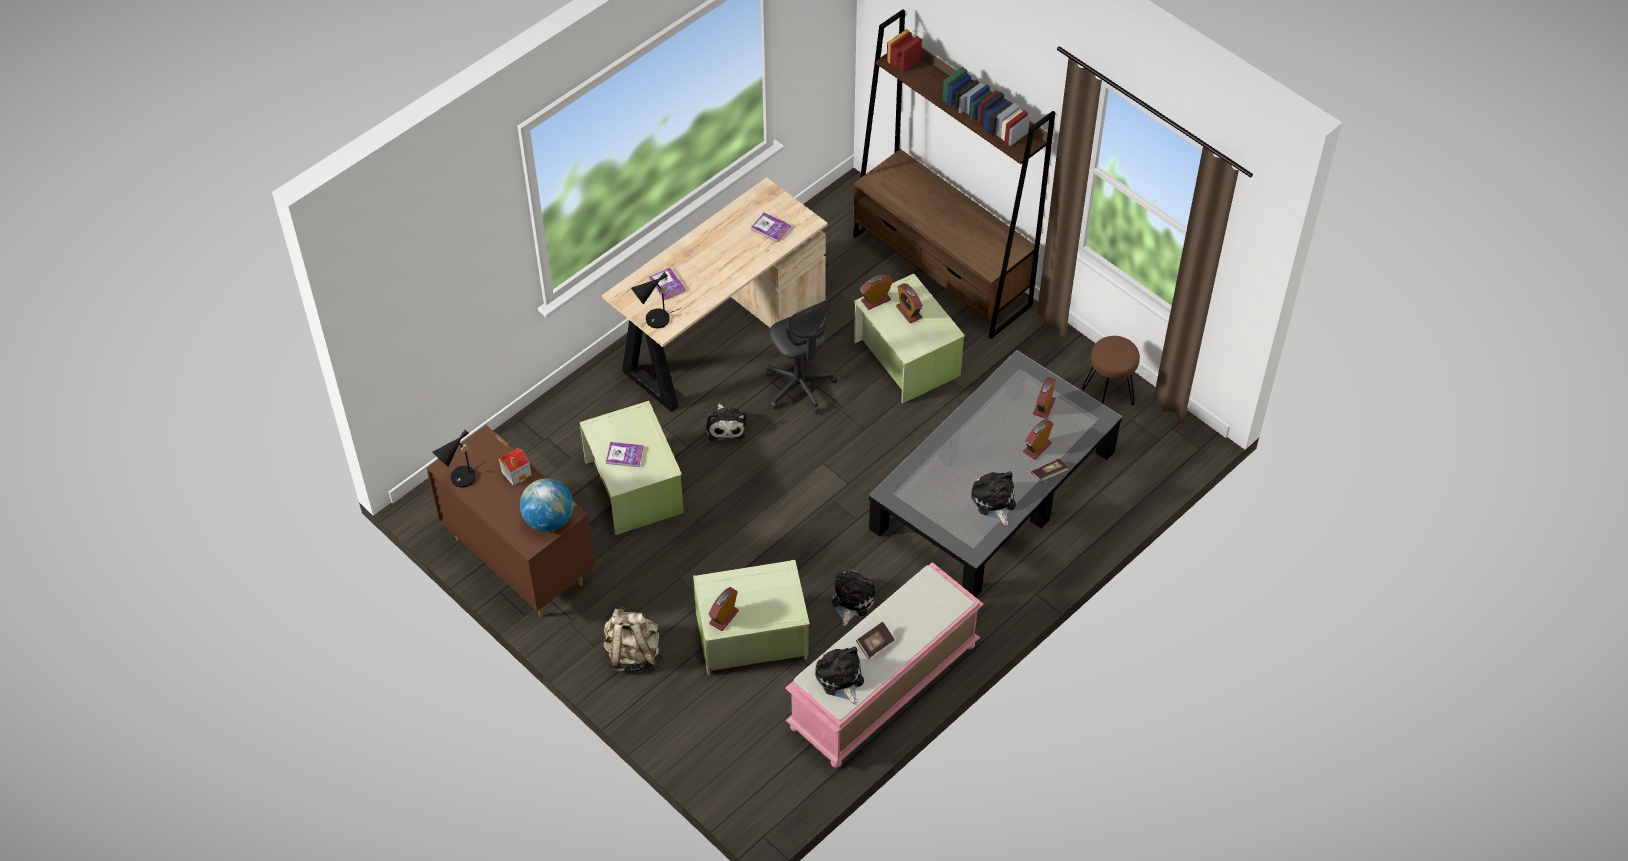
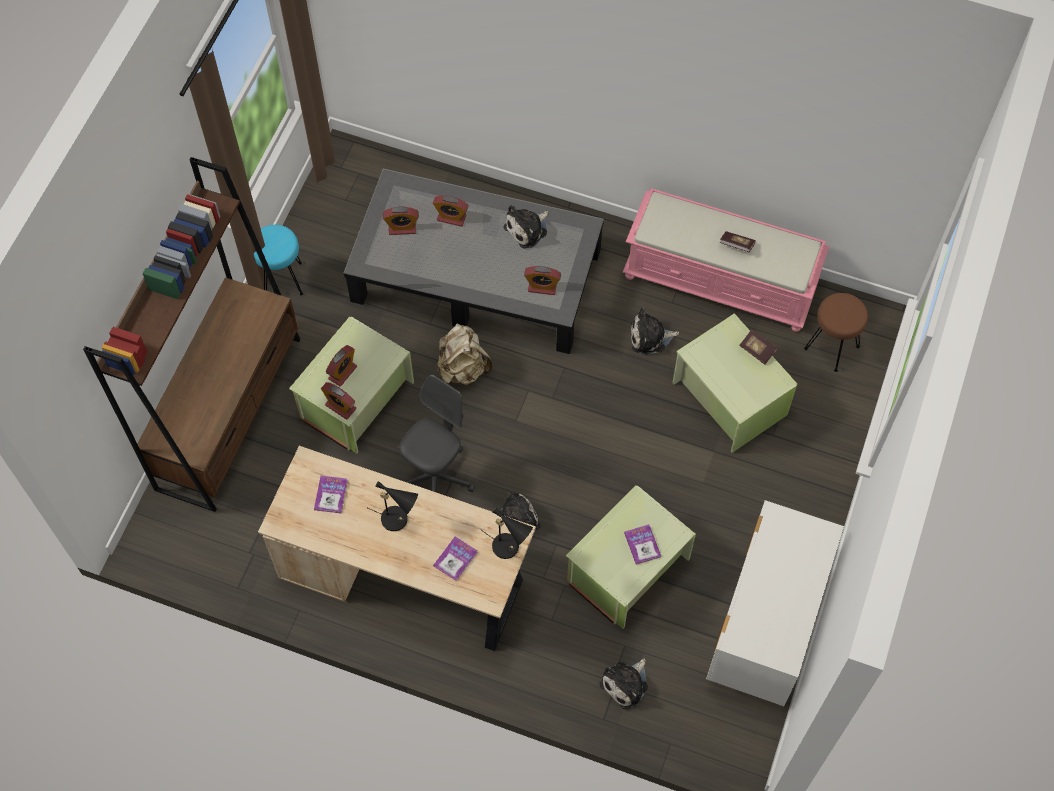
camera: 115 degrees left, 10 degrees up
(460, 480) = (793, 635): black table lamp -> black table lamp (398, 519)
(516, 473) = (756, 587): toy house -> none
(519, 559) = (762, 631): brown dresser -> white dresser
(548, 520) = (791, 530): globe -> none
(632, 654) = (801, 484): beige backpack -> beige backpack (463, 368)
(724, 617) = (767, 380): alarm clock -> alarm clock (542, 287)
(840, 679) = (784, 257): plush toy -> plush toy (626, 684)
(1049, 474) = (476, 199): book -> book (757, 350)
(1062, 346) = (282, 279): none -> turquoise stool
(1108, 396) = (326, 224): brown stool -> brown stool (831, 347)

